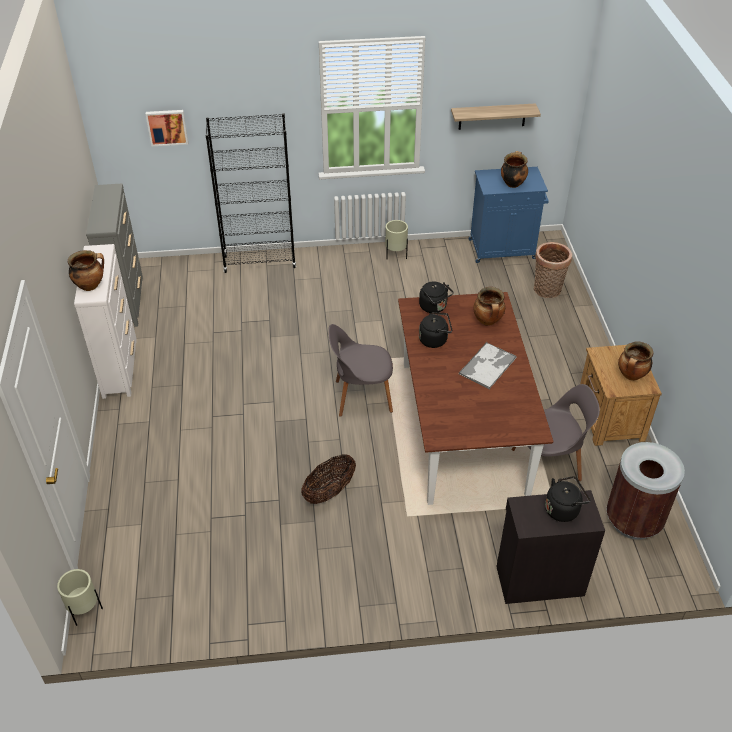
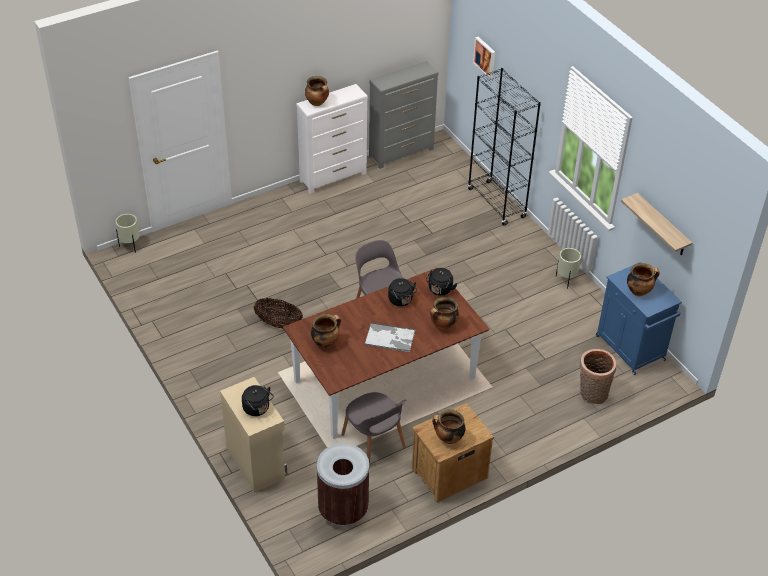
camera: 65 degrees right, 0 degrees up
(470, 420) = (326, 342): none -> cooking pot
(539, 580) = (256, 462): black cabinet -> beige cabinet

